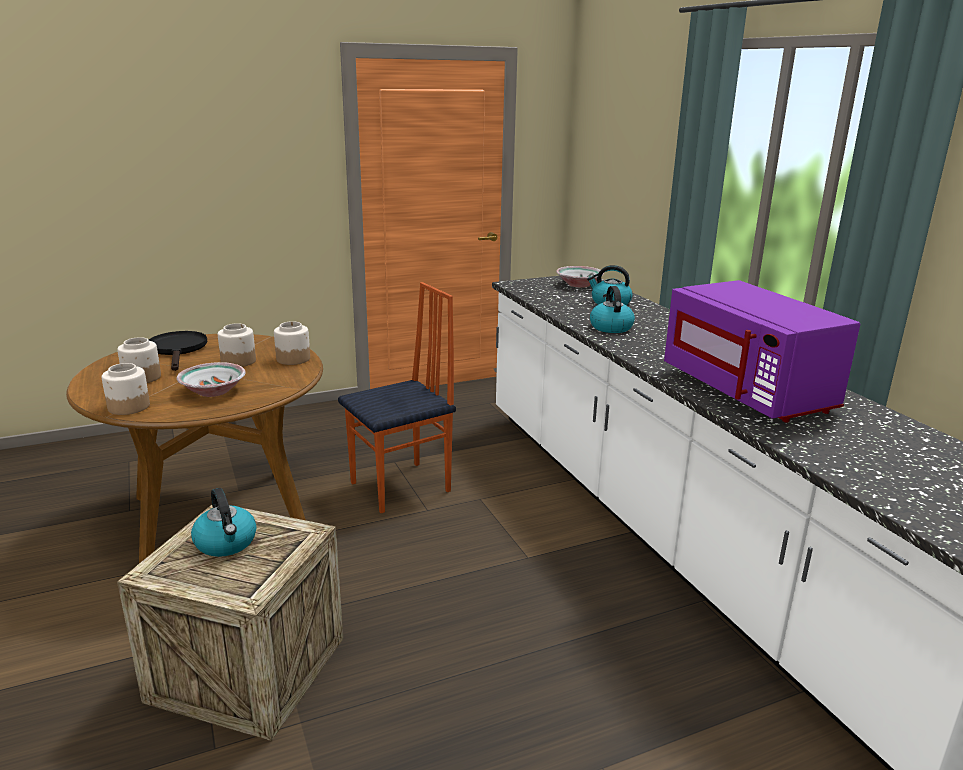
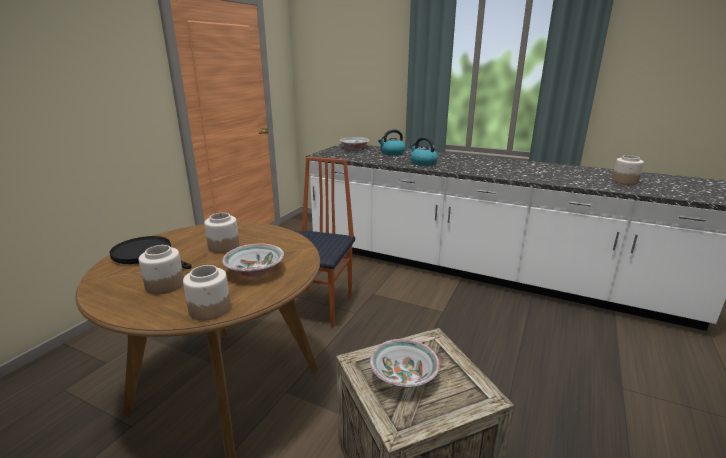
camera: 40 degrees left, 0 degrees up
(226, 543) = (403, 375): kettle -> bowl
(293, 359) = (262, 232): jar -> jar (624, 181)
(748, 391) = (542, 173): purple microwave -> none

